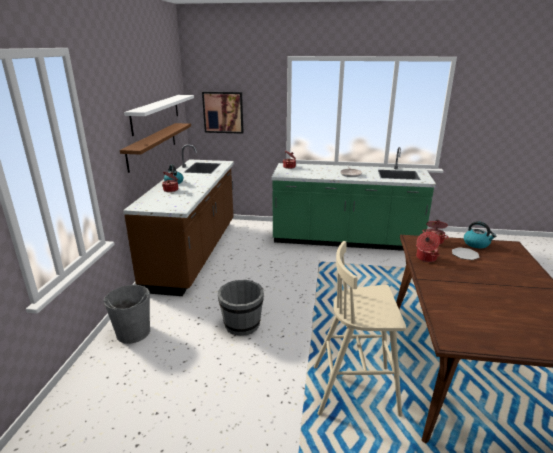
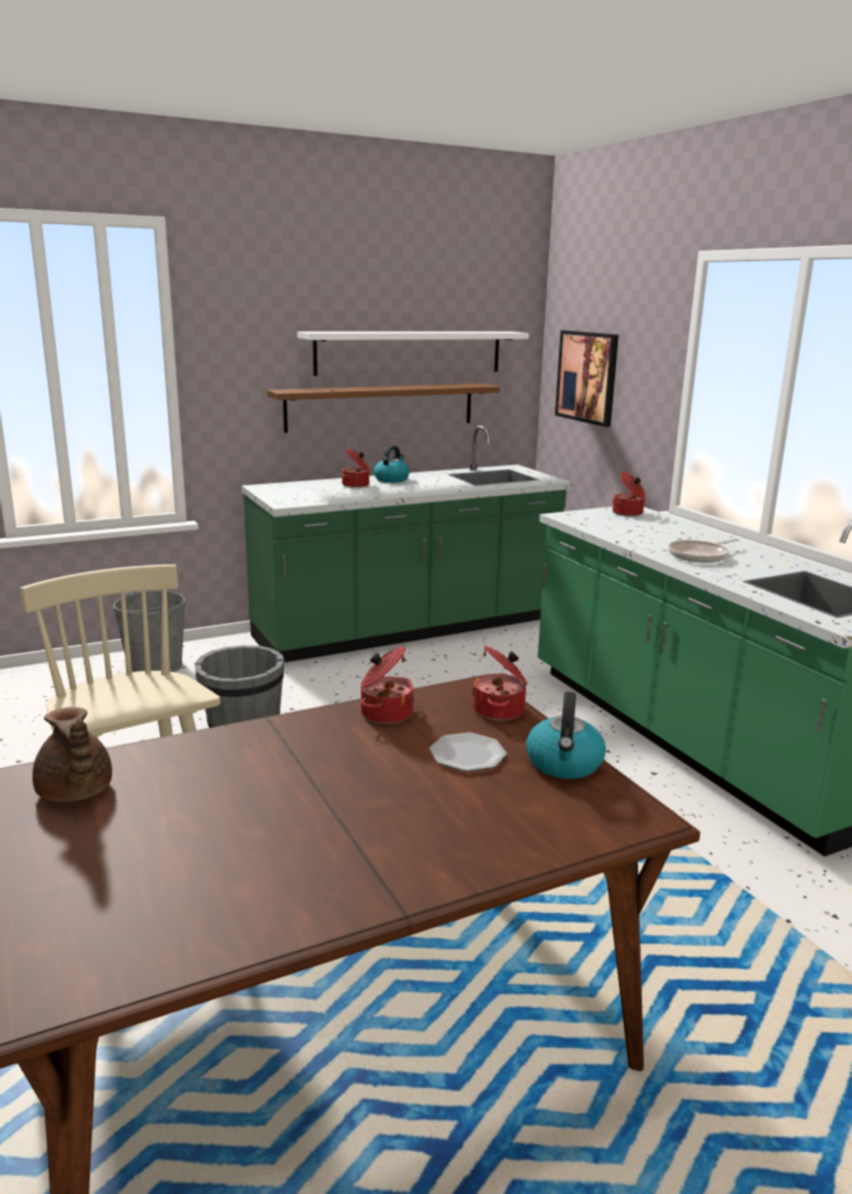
camera: 55 degrees right, 5 degrees down
(194, 253) = (408, 629): brown counter -> green counter
(468, 330) = (75, 793): none -> brown teapot

